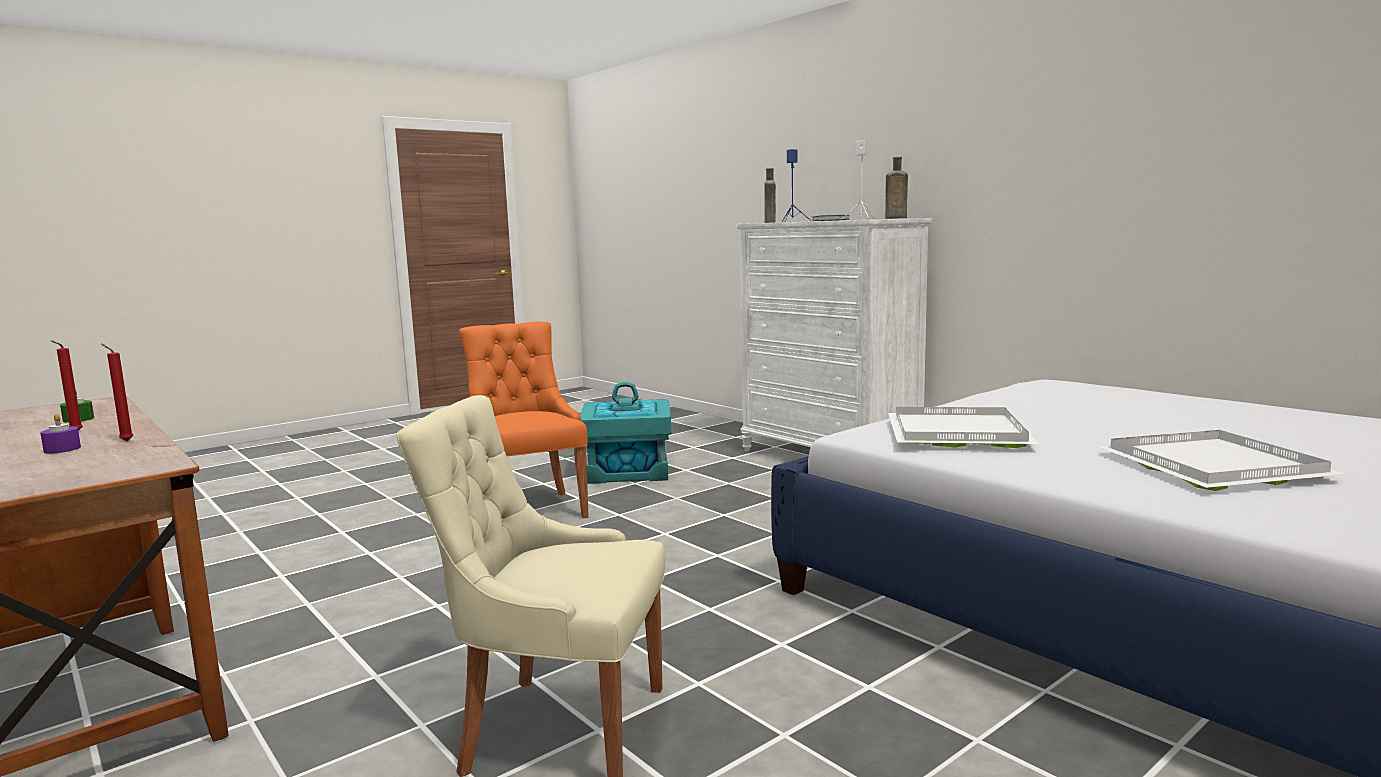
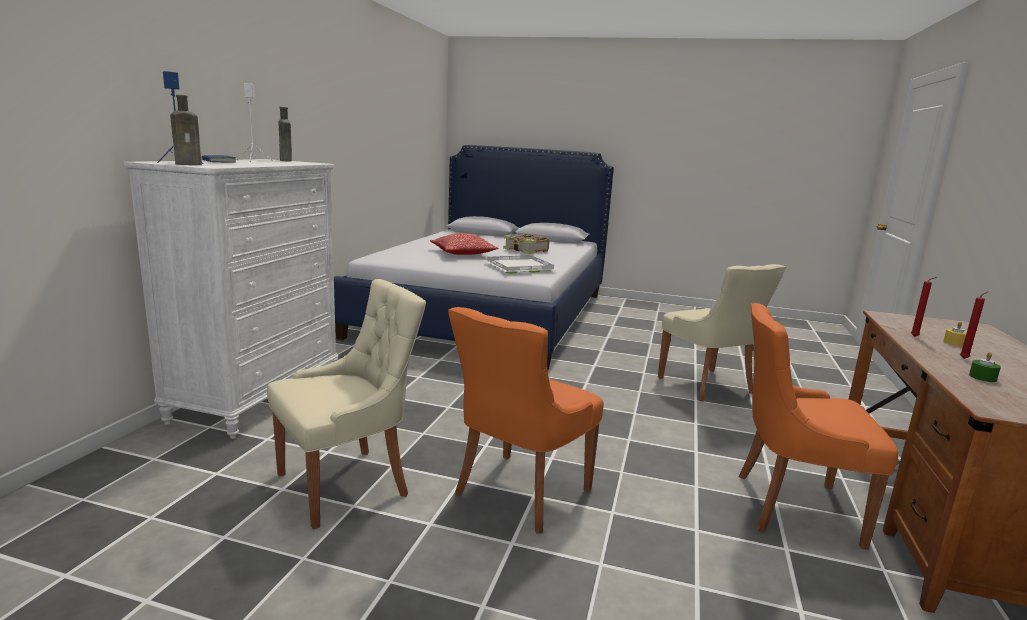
camera: 125 degrees left, 5 degrees up
(62, 449) = (954, 343): purple candle -> yellow candle
(287, 606) = (791, 507): none -> orange chair
(628, 471) = (348, 484): turquoise storage box -> beige chair
(1110, 418) = (463, 254): none -> pillow
(1212, 467) = (525, 250): white tray -> book

